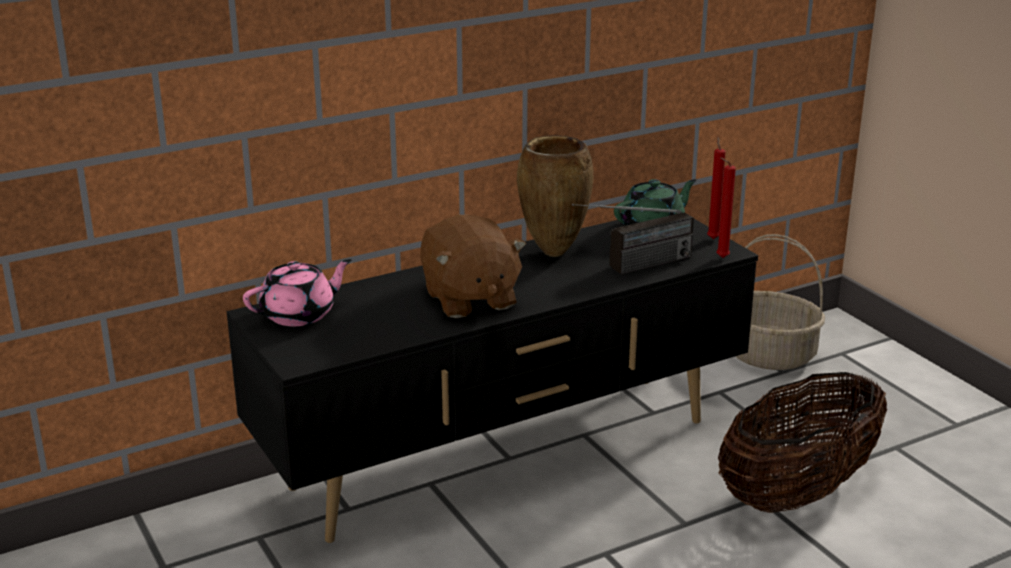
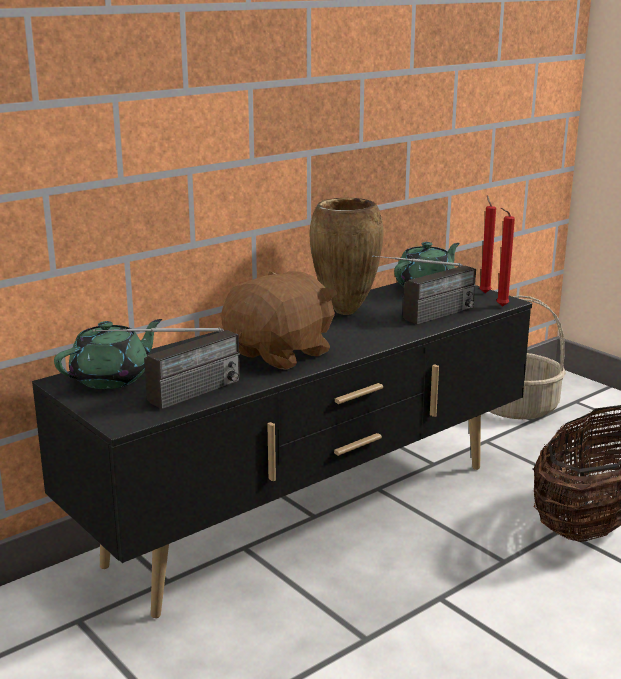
camera: 10 degrees left, 5 degrees down
(299, 314) = (112, 378): pink teapot -> green teapot
(350, 343) = (174, 400): none -> radio
(469, 299) = (281, 354): brown plush toy -> brown plush toy turned 105 degrees counterclockwise

